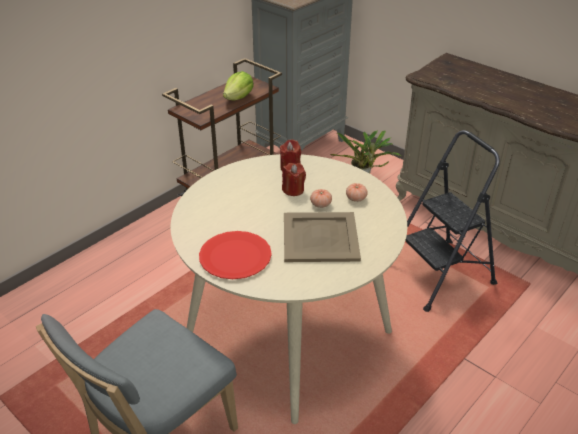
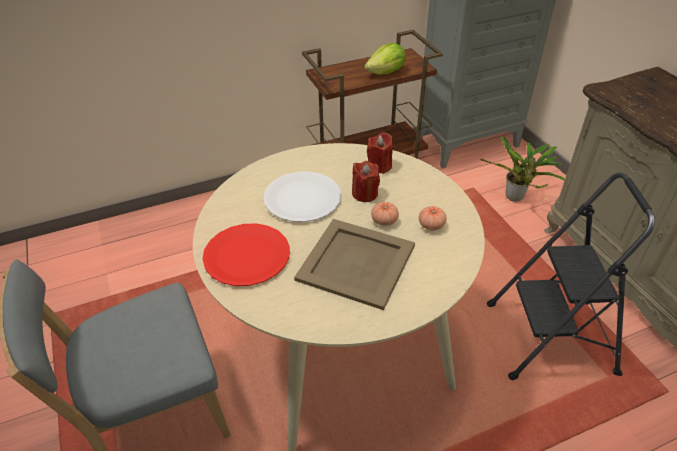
camera: 25 degrees right, 5 degrees up
(248, 205) = (302, 198): none -> white plate

